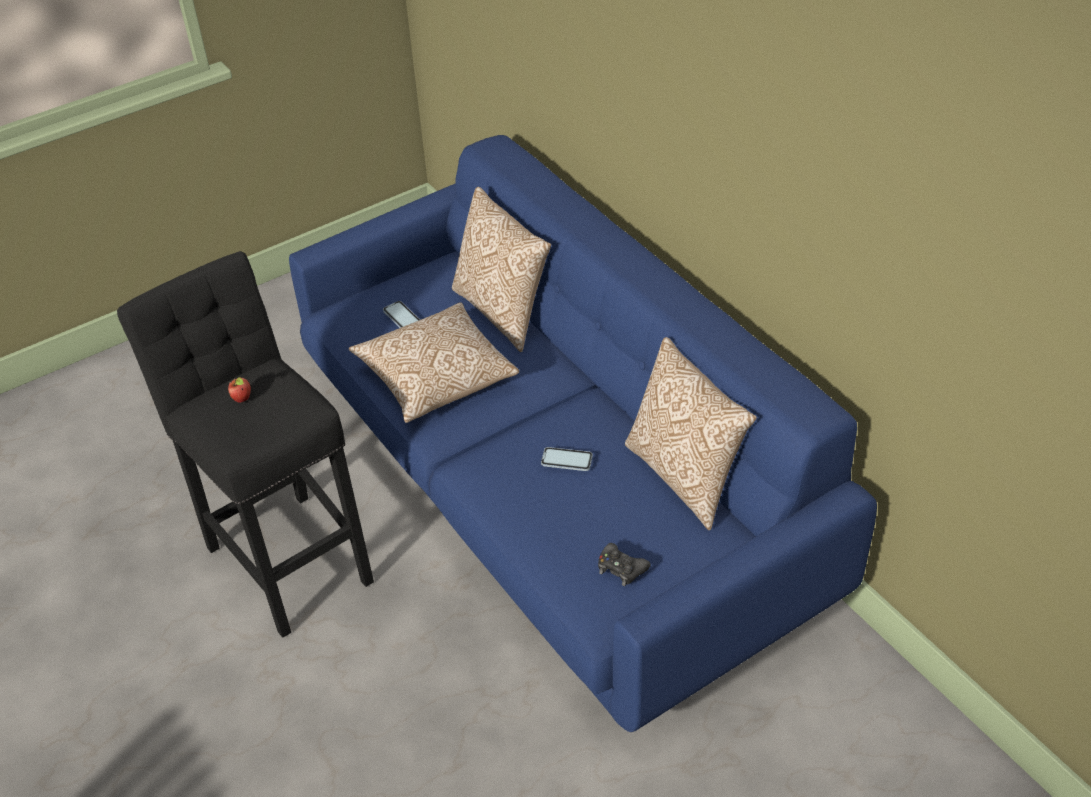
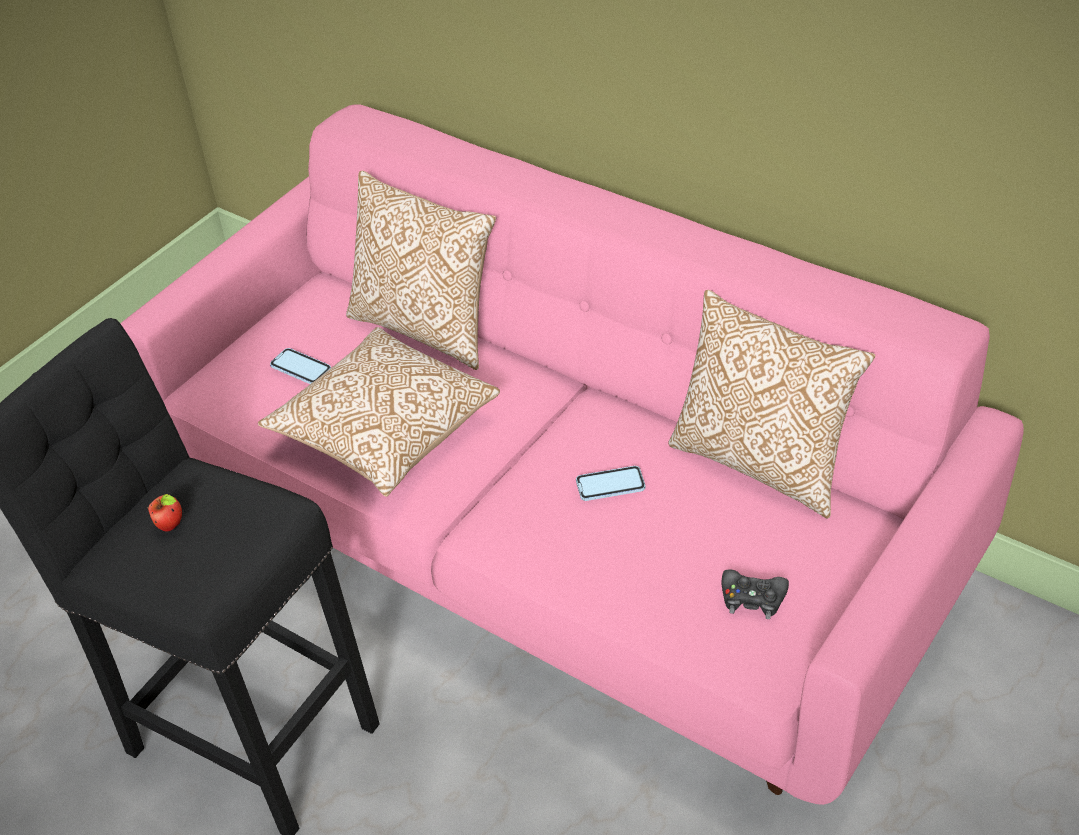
camera: 20 degrees left, 0 degrees up
(552, 492) = (552, 539): blue sofa -> pink sofa

